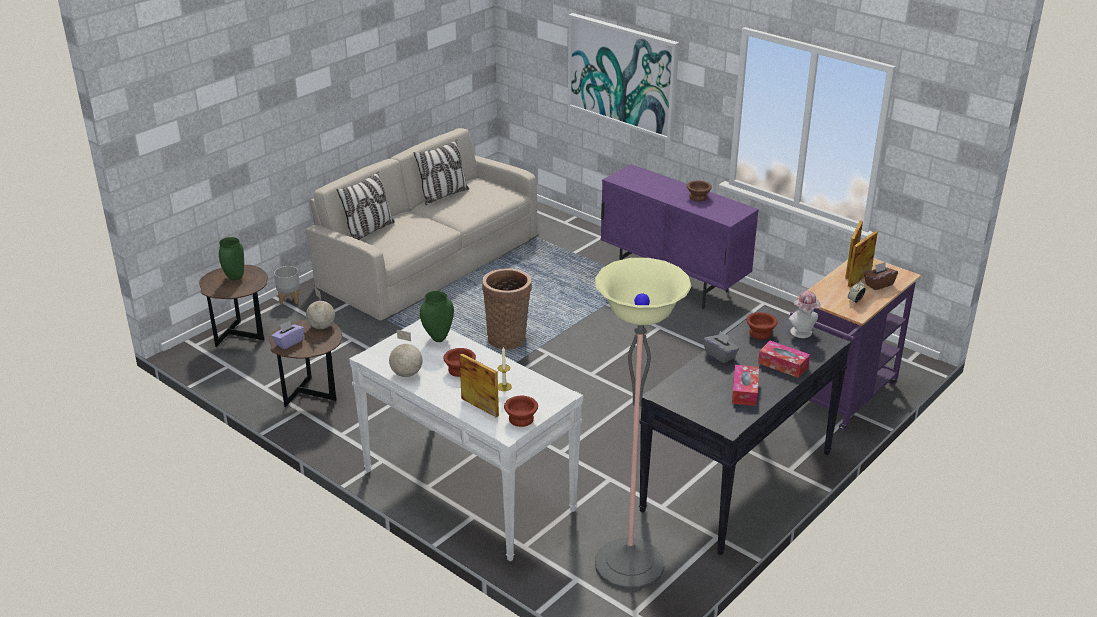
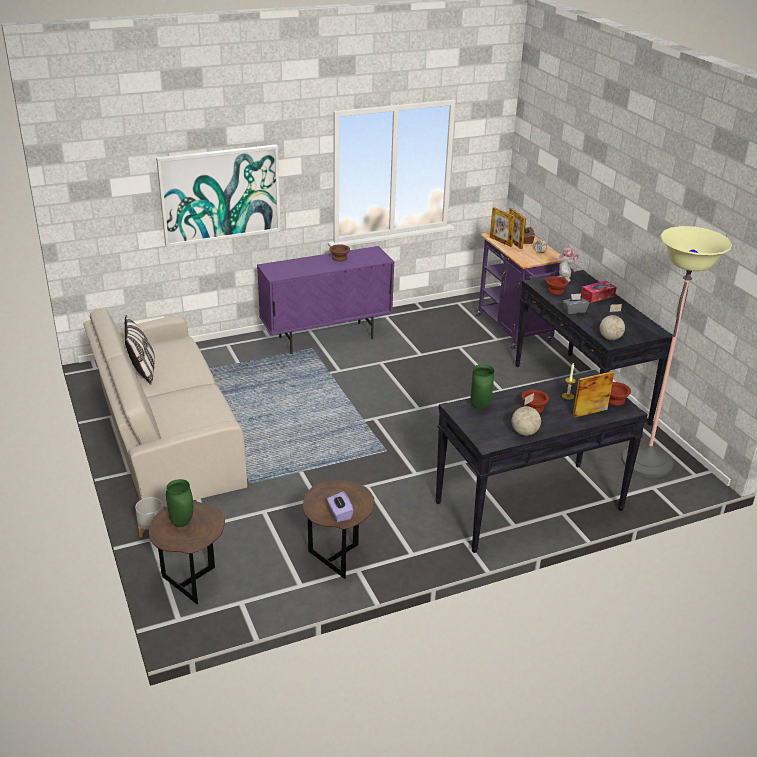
camera: 65 degrees left, 0 degrees up
(322, 326) = (327, 489): globe -> globe (610, 338)
(369, 231) = (165, 425): pillow -> none
(467, 489) = (528, 506): white console table -> black console table
(507, 338) = (336, 429): basket -> none
(744, 391) = (621, 316): tissue box -> none

